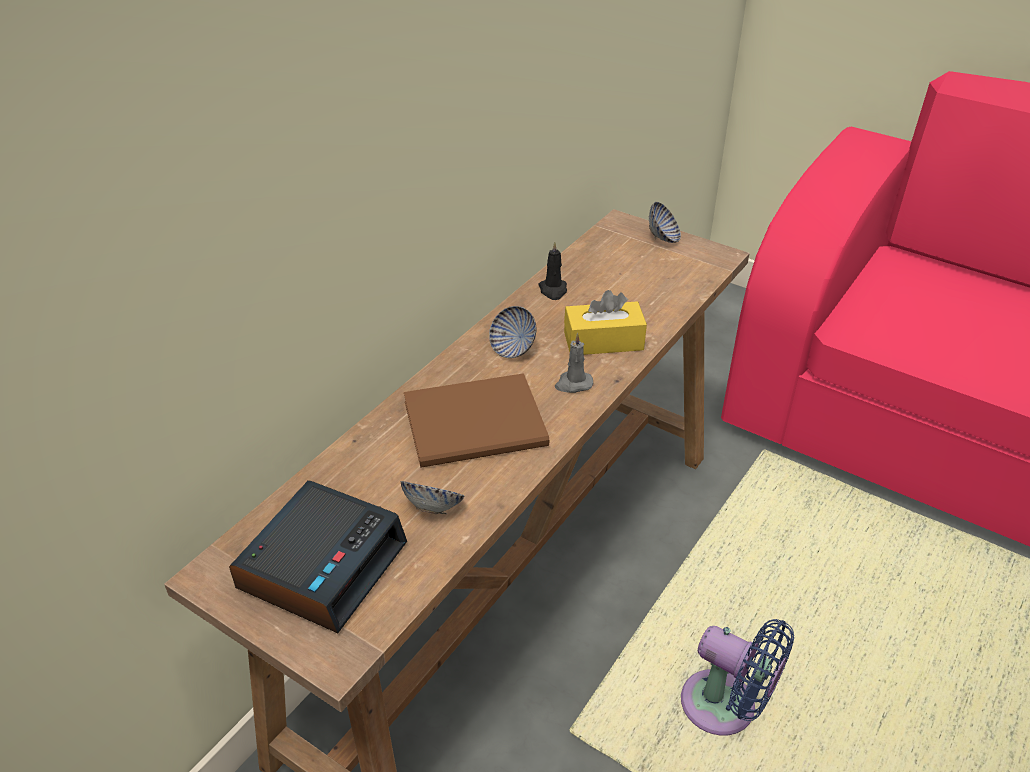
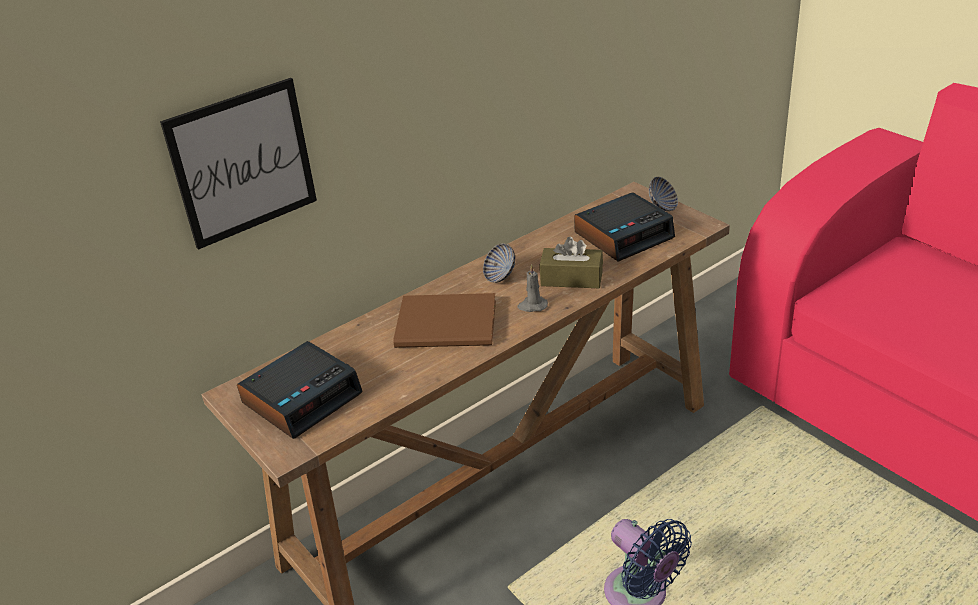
camera: 20 degrees right, 5 degrees down
(204, 238) = (243, 163): none -> picture
(433, 508) = (391, 374): bowl -> none
(553, 290) = (552, 238): black candle -> none
(603, 341) = (571, 278): yellow tissue box -> brown tissue box
(637, 278) = (624, 235): none -> alarm clock

